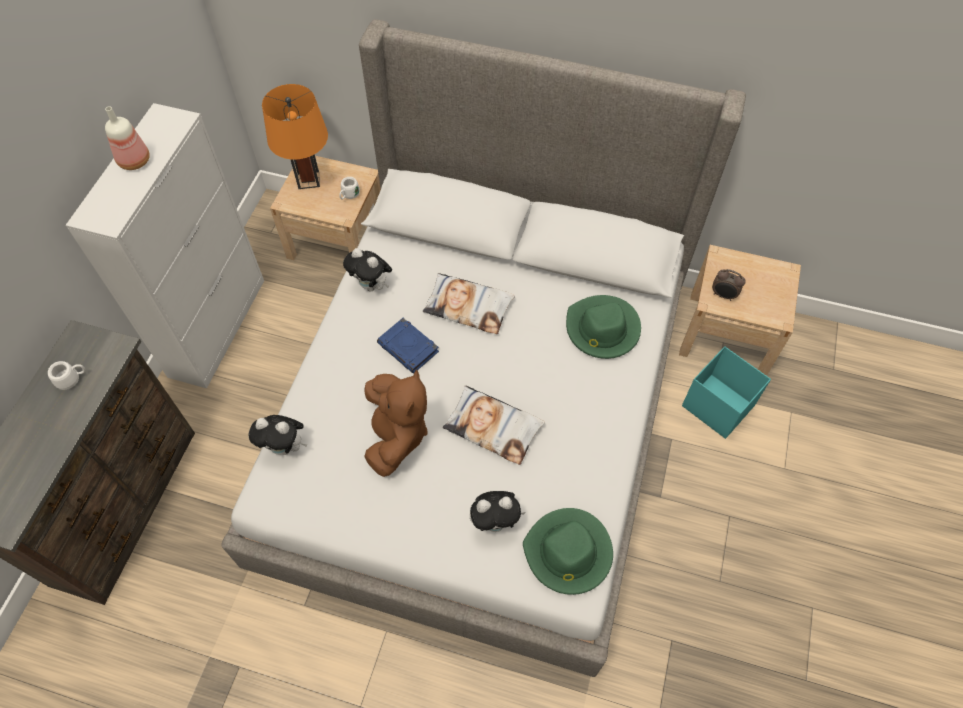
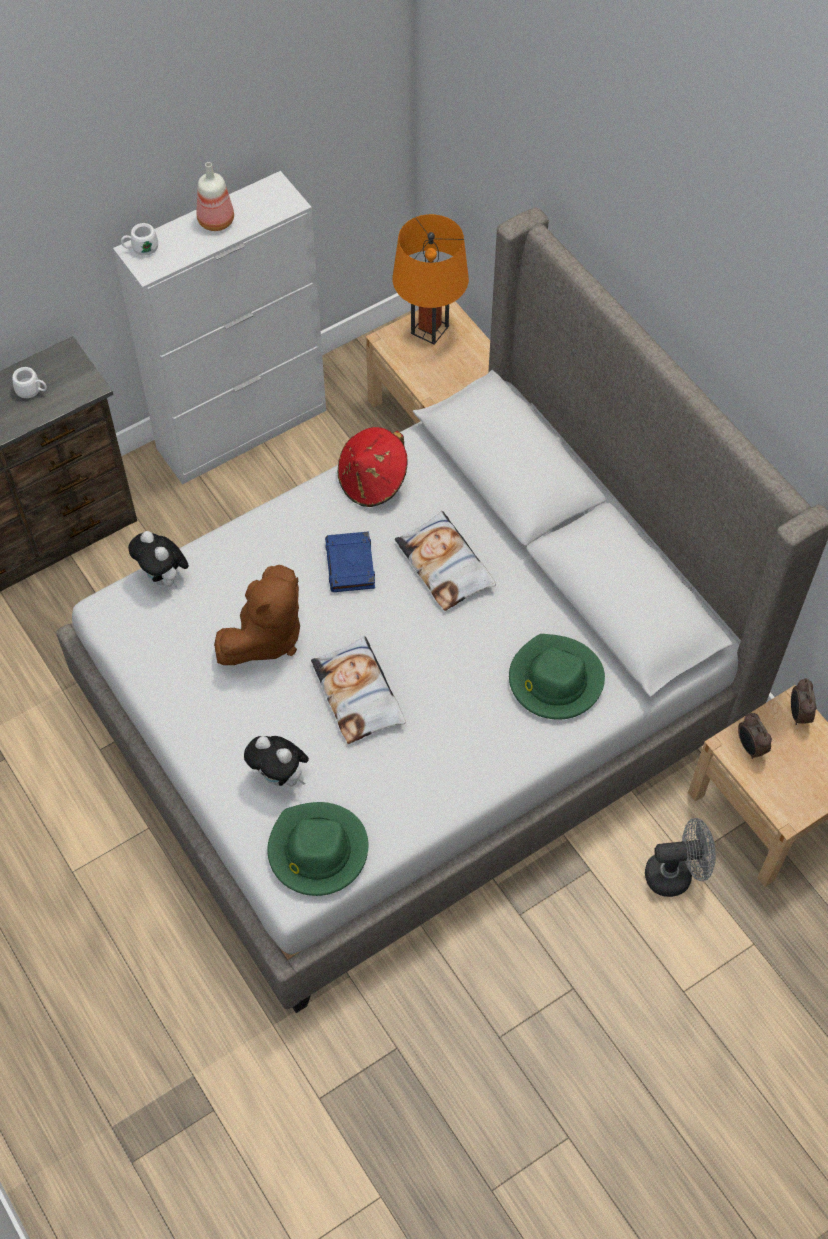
camera: 40 degrees right, 0 degrees up
(349, 195) = (454, 373): white mug -> white mug (141, 249)
(372, 286) = (373, 481): plush toy -> red hat
(717, 405) = (676, 874): turquoise storage box -> grey fan
(728, 259) = (798, 714): none -> alarm clock

